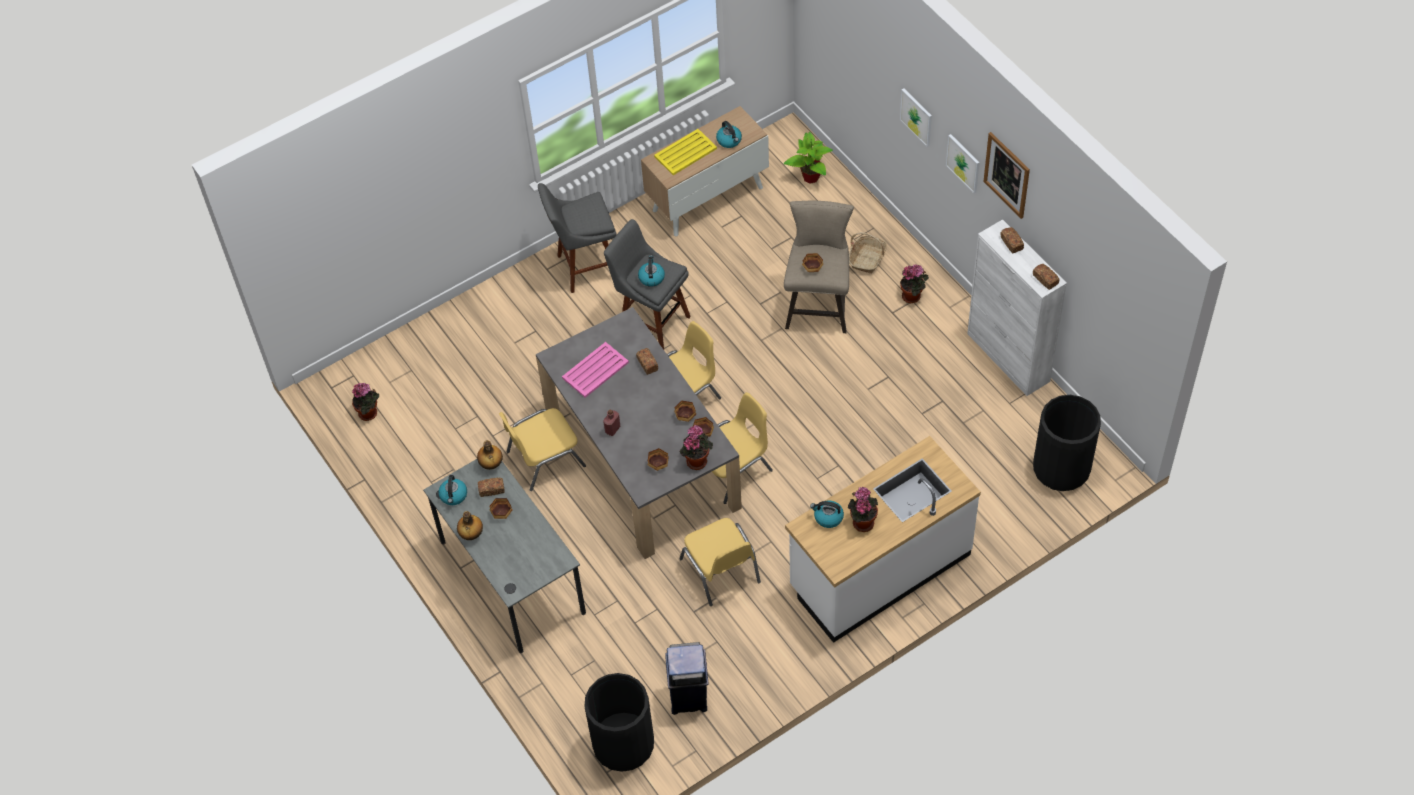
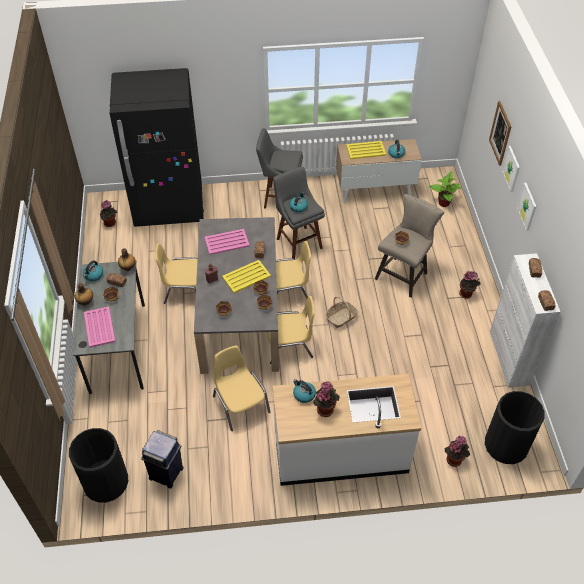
camera: 25 degrees right, 5 degrees down
(435, 351) = (169, 207): none -> black fridge
(514, 556) = (99, 327): none -> pink tray
(654, 405) = (247, 277): none -> yellow tray
(696, 460) = (249, 320): potted plant -> potted plant (454, 459)
(721, 571) = (240, 404): yellow chair -> yellow chair turned 150 degrees clockwise
(867, 258) = (451, 261): basket -> basket (341, 317)
(1007, 175) = (549, 218): picture -> picture (500, 133)

